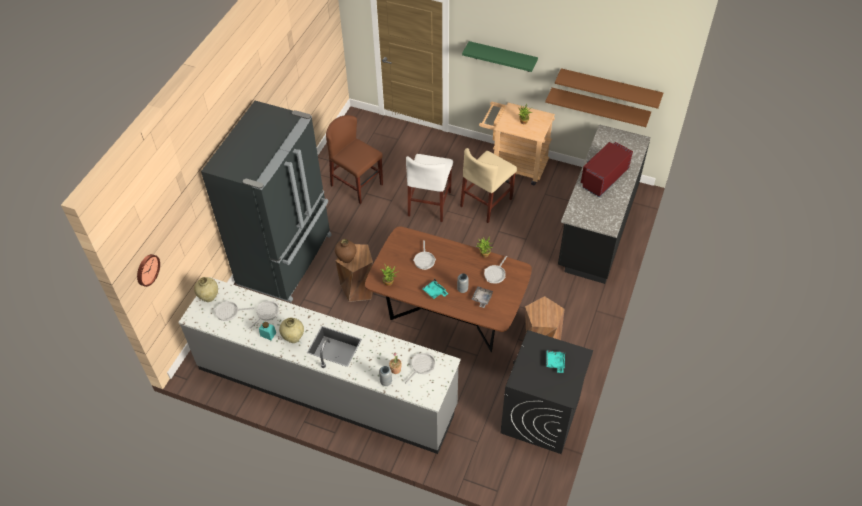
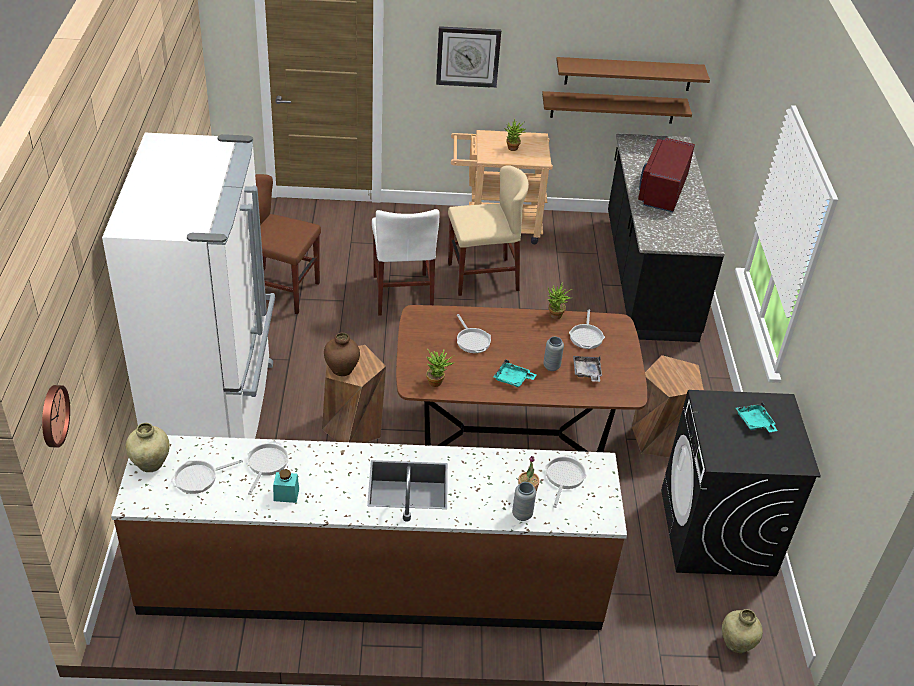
camera: 25 degrees left, 10 degrees down
(287, 259) = (216, 413): black fridge -> white fridge
(293, 338) = (333, 489): beige vase -> beige vase (736, 644)
(326, 387) = (373, 581): grey counter -> brown counter
(486, 202) = (482, 277): beige chair -> beige chair turned 120 degrees counterclockwise
(502, 57) = (468, 56): green shelf -> wall clock

